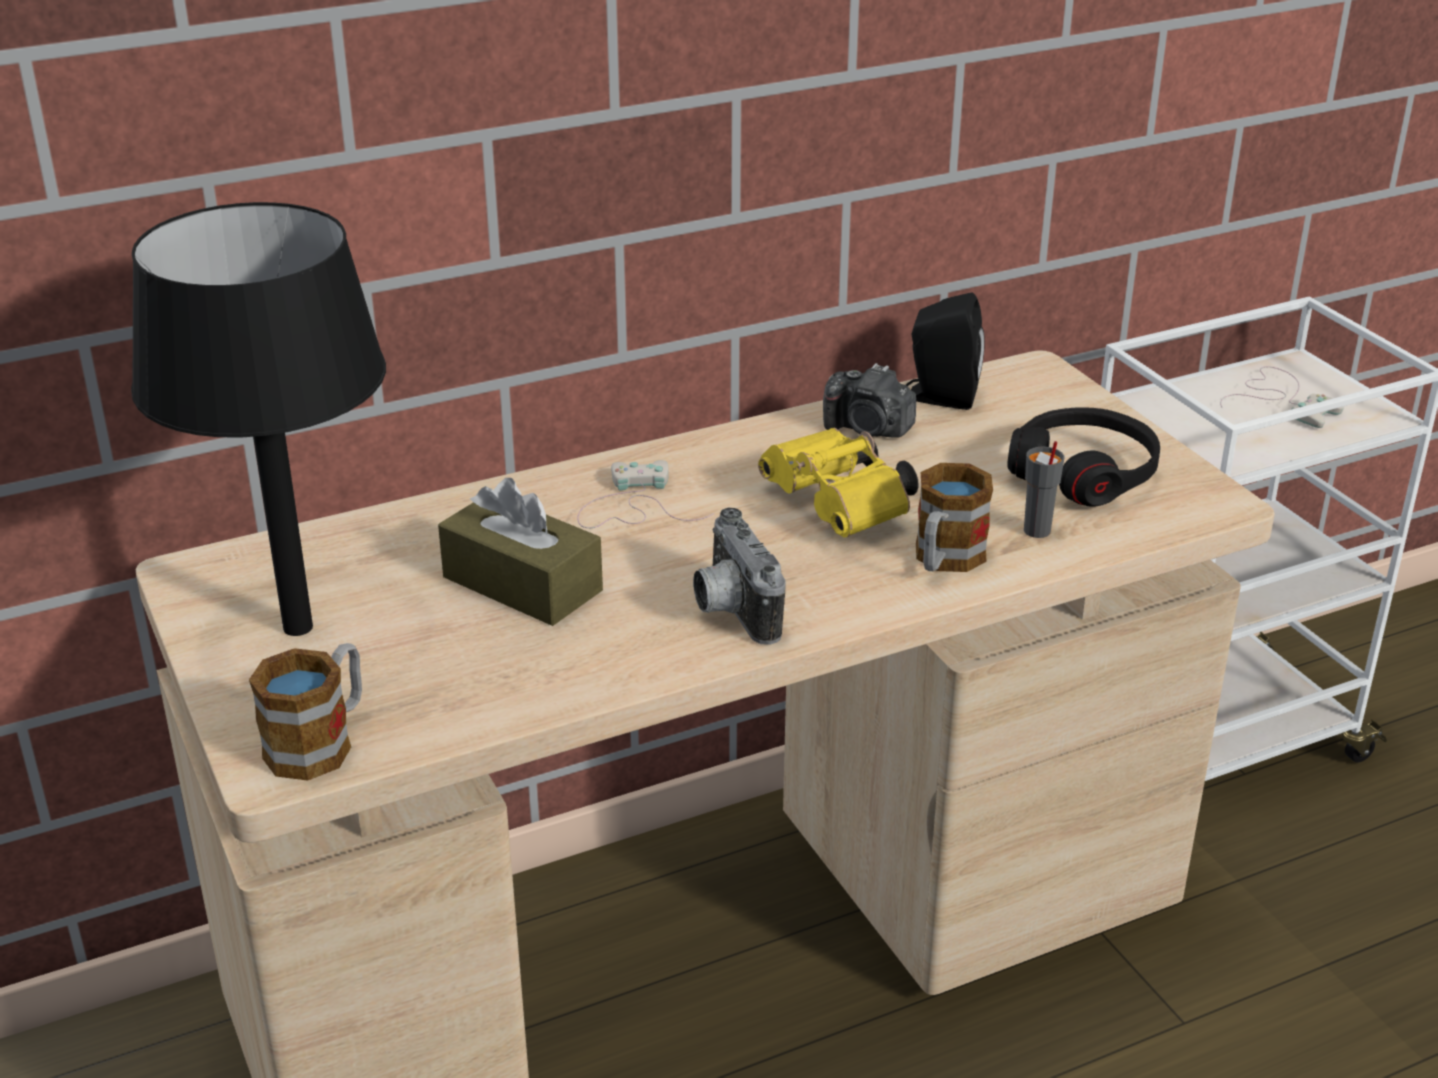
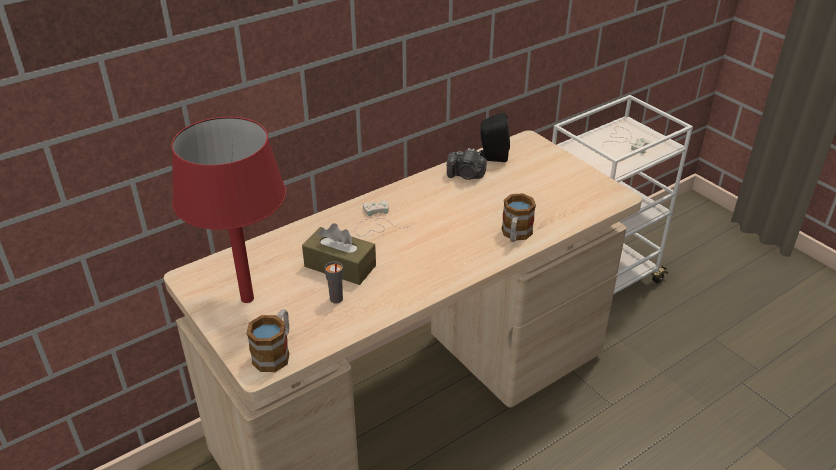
camera: 10 degrees left, 5 degrees up
(299, 627) = (248, 298): black table lamp -> red table lamp
(730, 610) = (433, 269): camera -> none
(842, 508) = (466, 214): yellow binoculars -> none
(1036, 531) = (549, 217): grey cup -> grey cup (336, 299)
(1084, 473) = (561, 187): black headphones -> none

